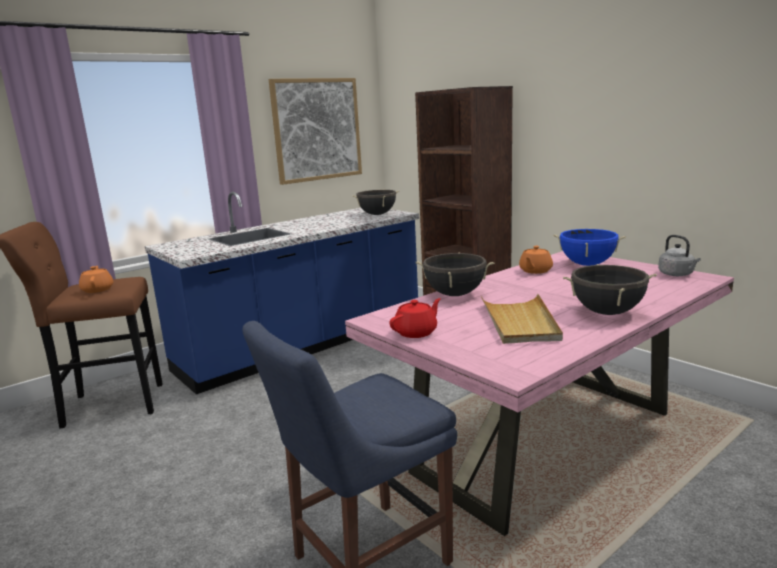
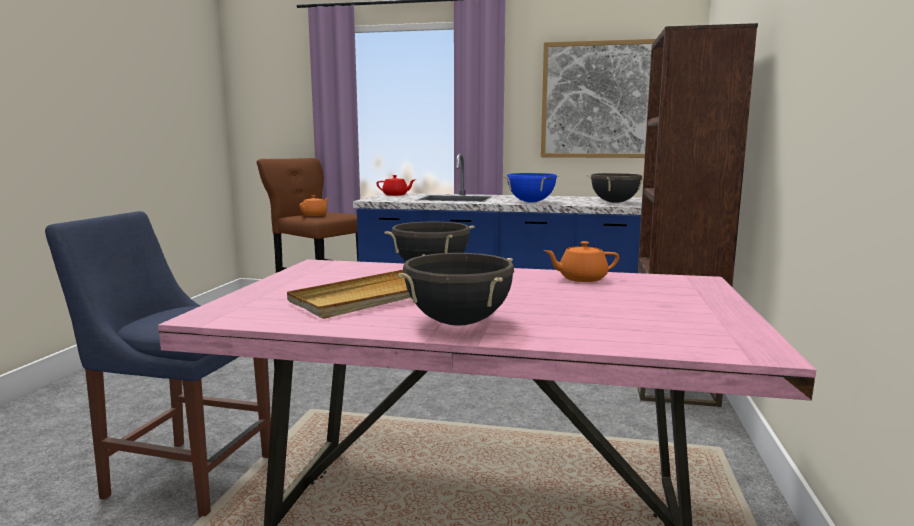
camera: 50 degrees right, 5 degrees down
(416, 332) = (295, 277): red teapot -> red teapot (395, 195)
(587, 264) = (666, 291): blue cooking pot -> blue cooking pot (531, 202)
(677, 274) = (732, 335): grey kettle -> none

